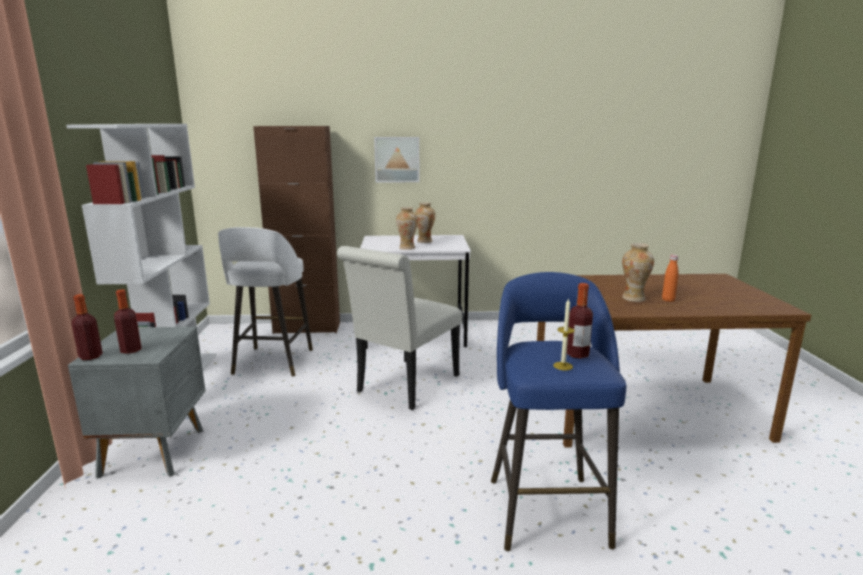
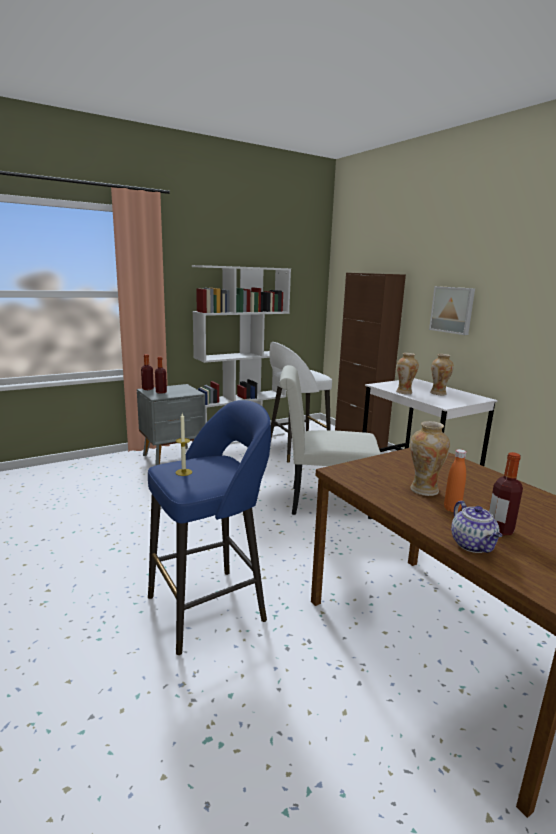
camera: 60 degrees right, 0 degrees up
(577, 354) = (213, 475): bottle -> bottle (499, 530)
(723, 309) = (473, 545): none -> teapot

